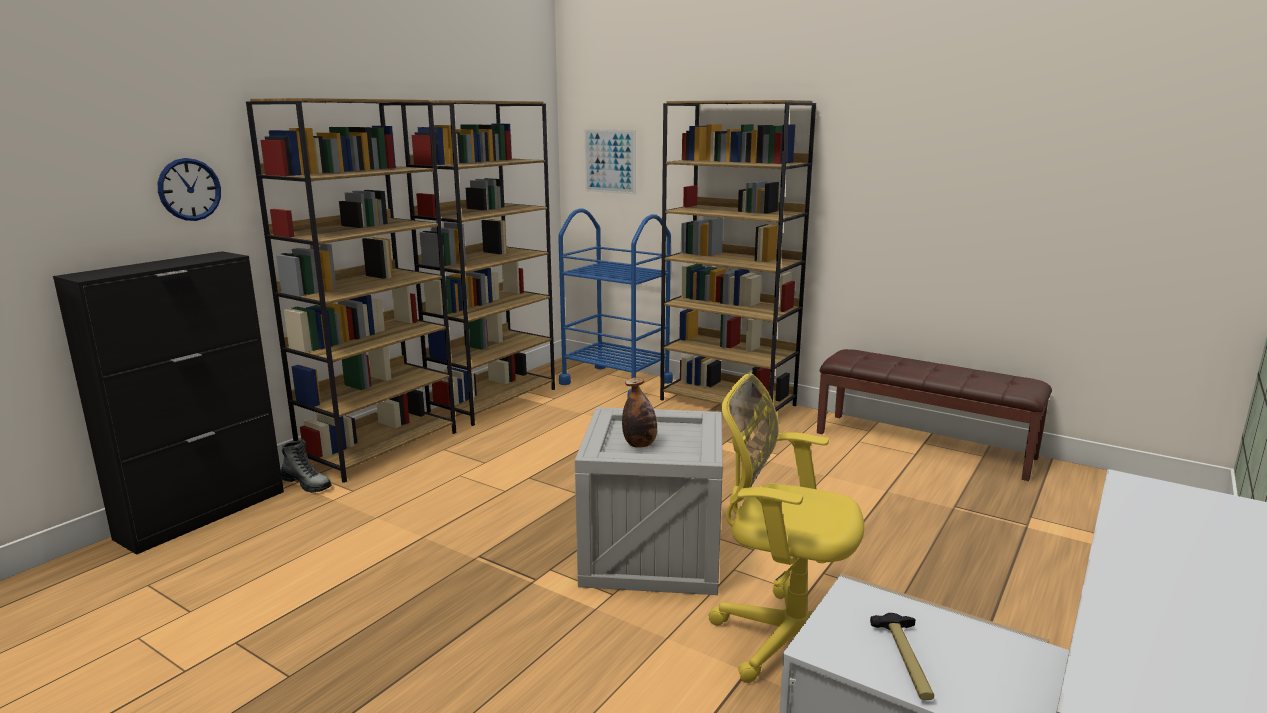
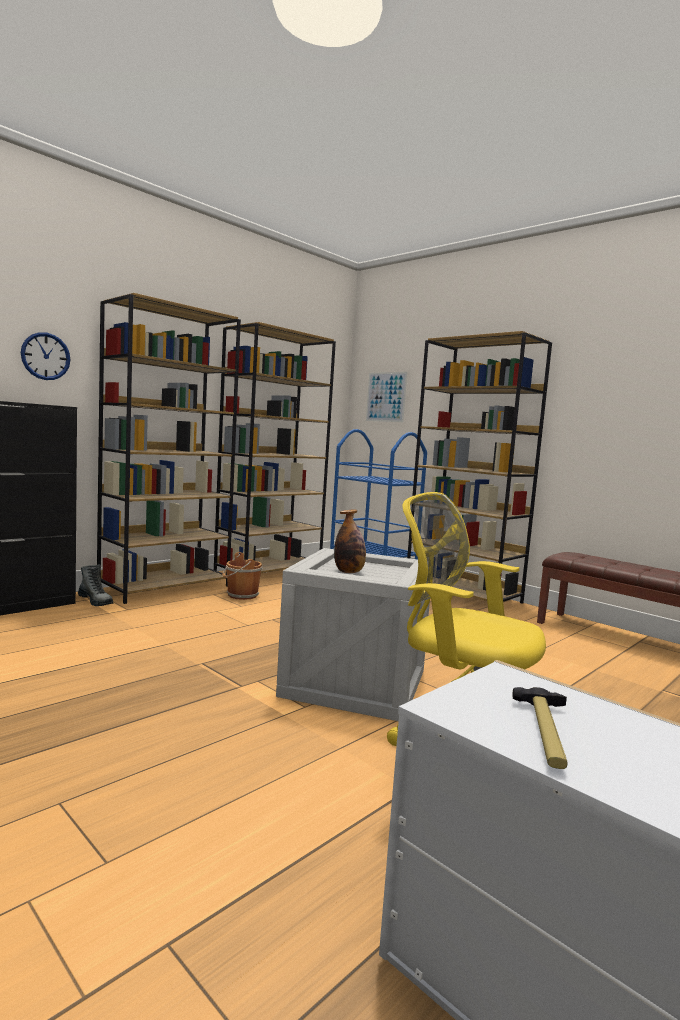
camera: 10 degrees right, 10 degrees down
(477, 445) = (241, 595): none -> brown bucket

